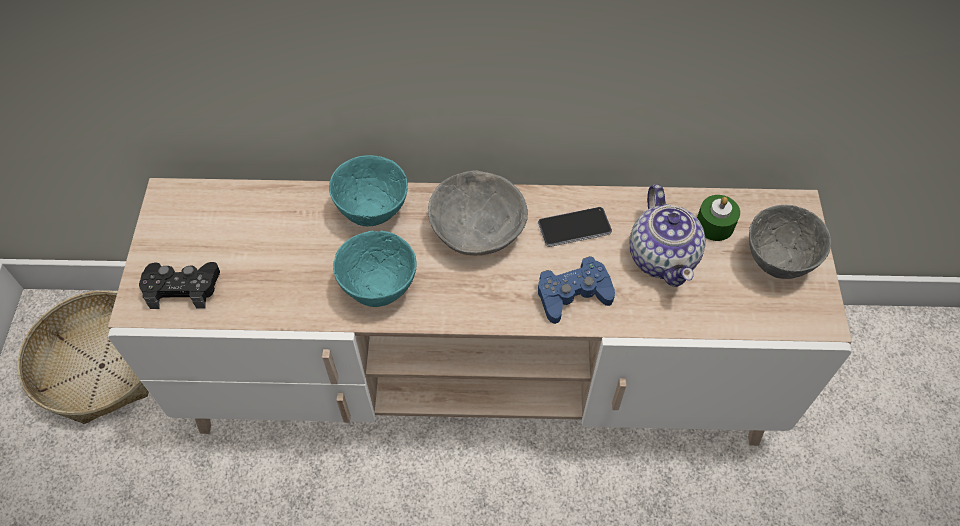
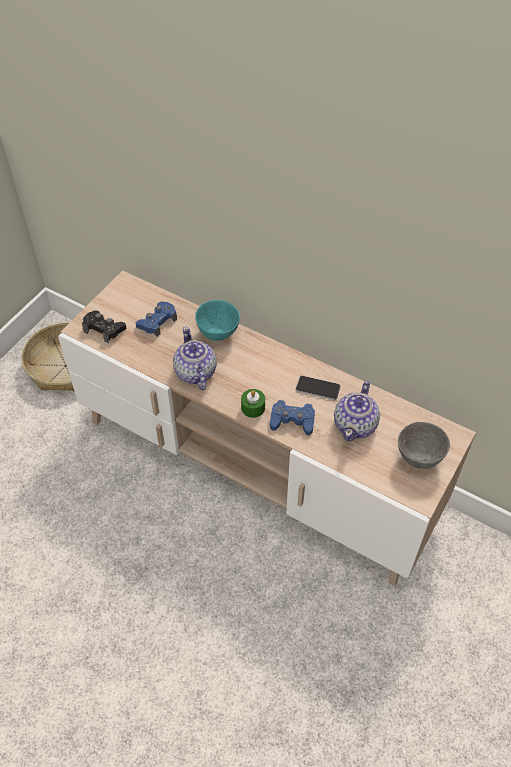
camera: 30 degrees right, 5 degrees down
(264, 236) = (157, 322): none -> blue game controller
(379, 290) = (195, 373): turquoise bowl -> teapot
(476, 229) = (265, 366): grey bowl -> none
(714, 225) = (398, 422): green candle -> green candle (253, 407)

